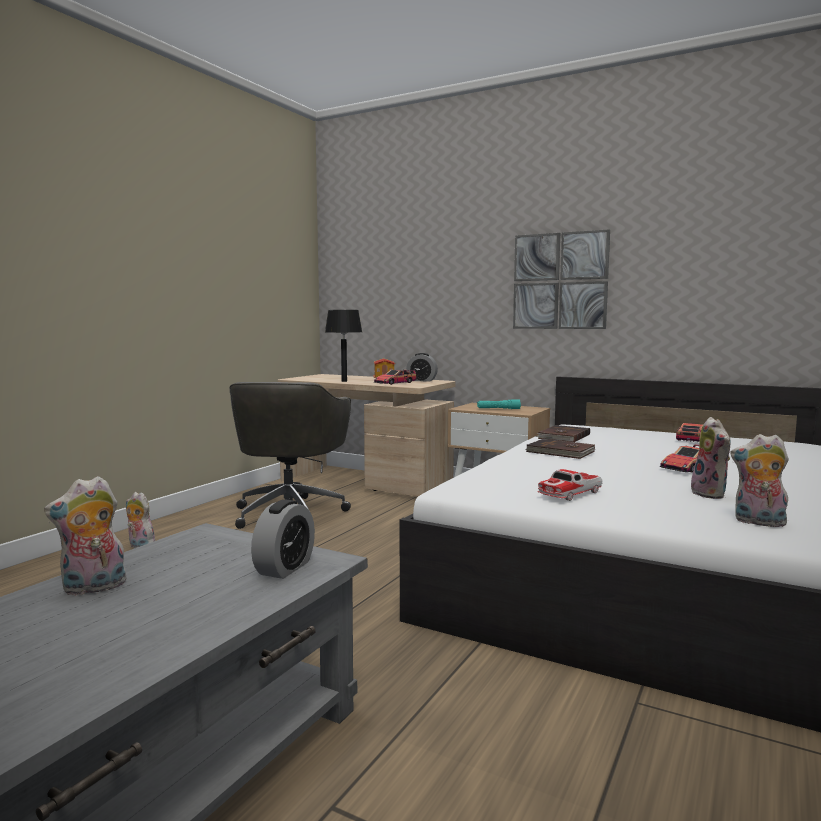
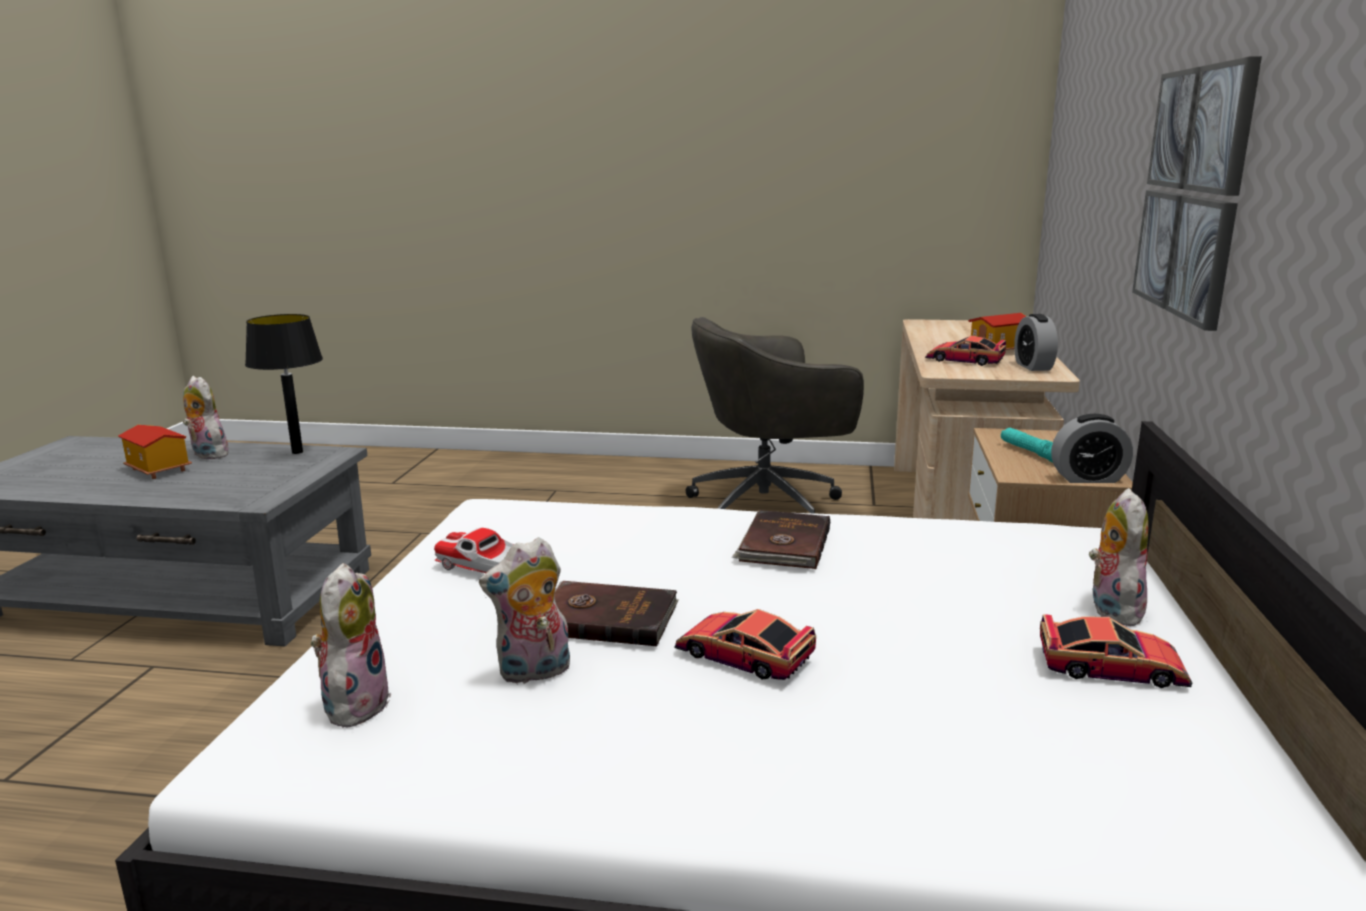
camera: 70 degrees right, 10 degrees up
(115, 614) = (157, 470): none -> toy house
(139, 546) = (601, 475): plush toy -> plush toy (1111, 609)
(285, 568) = (239, 492): alarm clock -> alarm clock (1088, 478)
(344, 381) = (935, 341): black table lamp -> black table lamp (296, 452)
(563, 436) = (918, 534): brown book -> brown book (606, 618)

